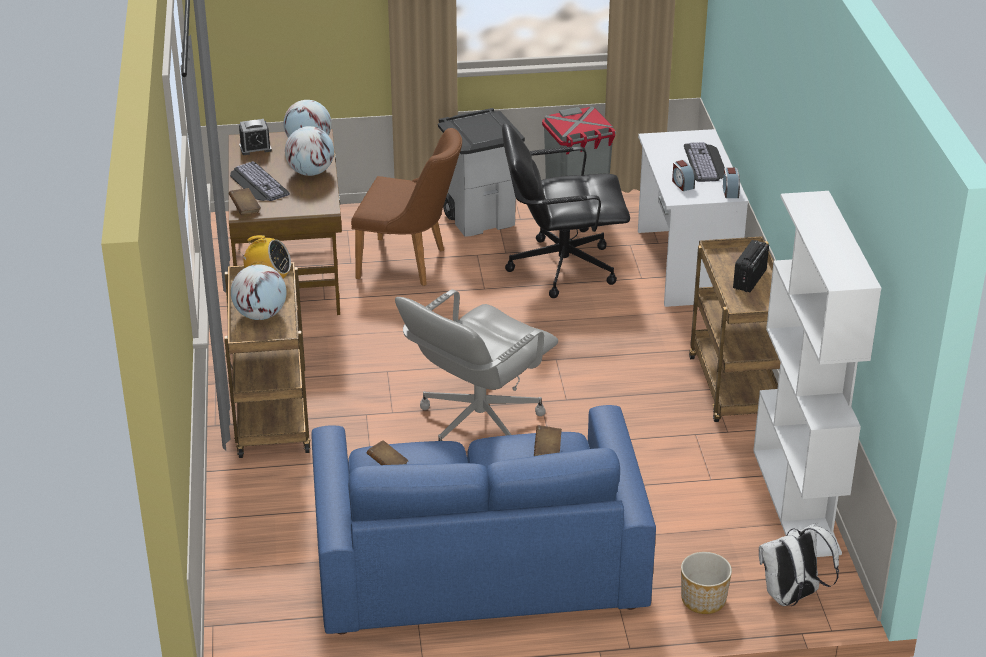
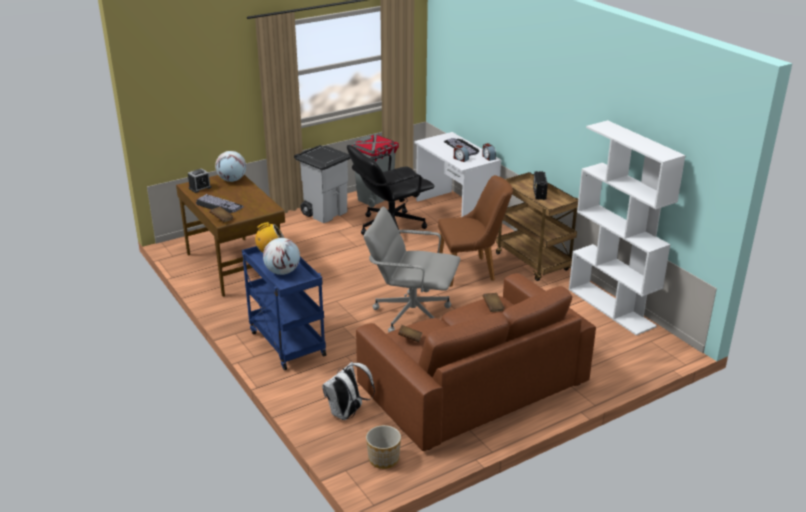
camera: 25 degrees left, 5 degrees down
(270, 417) = (285, 343): brown cart -> blue cart
(310, 172) = (246, 193): globe -> none
(410, 264) = (303, 243): brown chair -> brown chair (472, 270)
(477, 557) = (472, 384): blue sofa -> brown sofa
(478, 423) = (411, 314): grey office chair -> grey office chair turned 90 degrees clockwise
(703, 600) = (610, 369): planter -> planter (383, 459)
(792, 597) = (652, 354): white backpack -> white backpack (347, 413)

